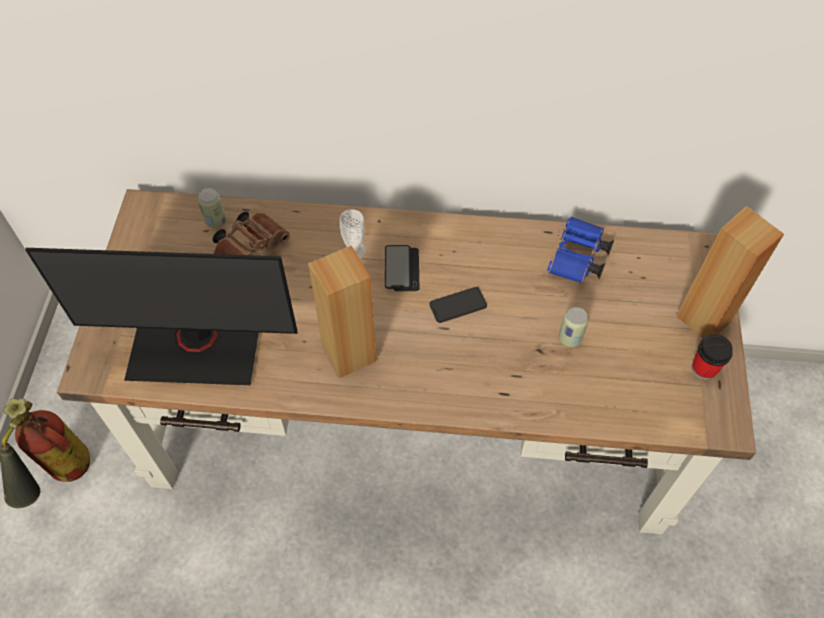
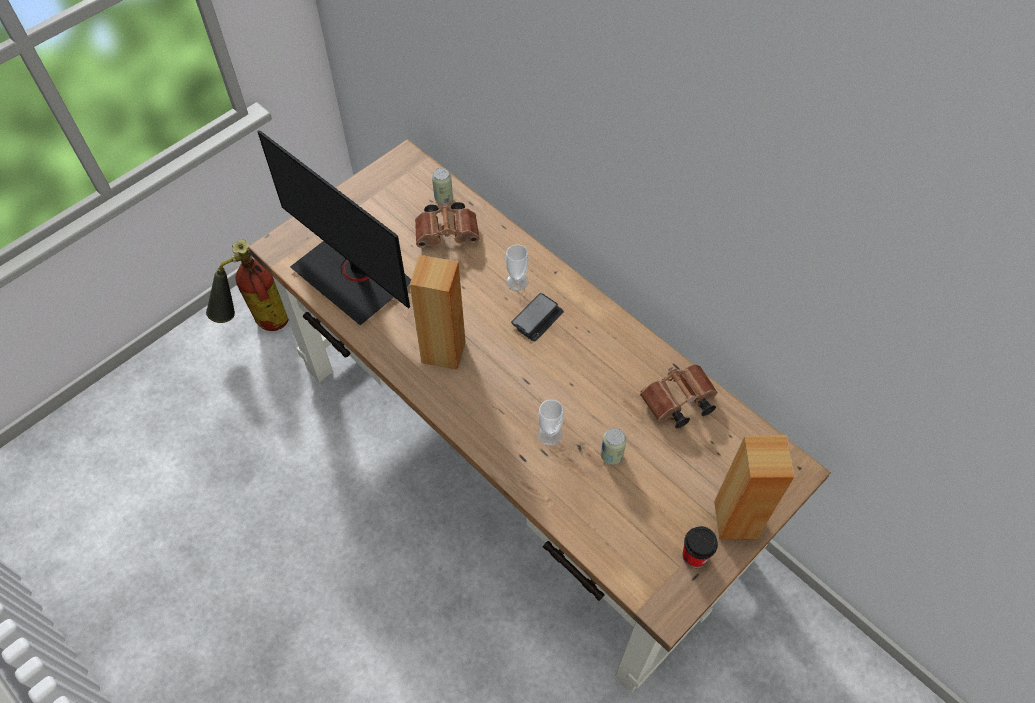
camera: 40 degrees right, 0 degrees up
(458, 305) = (552, 372): phone -> none
(506, 358) = (549, 434): none -> cup
(577, 260) = (677, 403): blue binoculars -> brown binoculars

